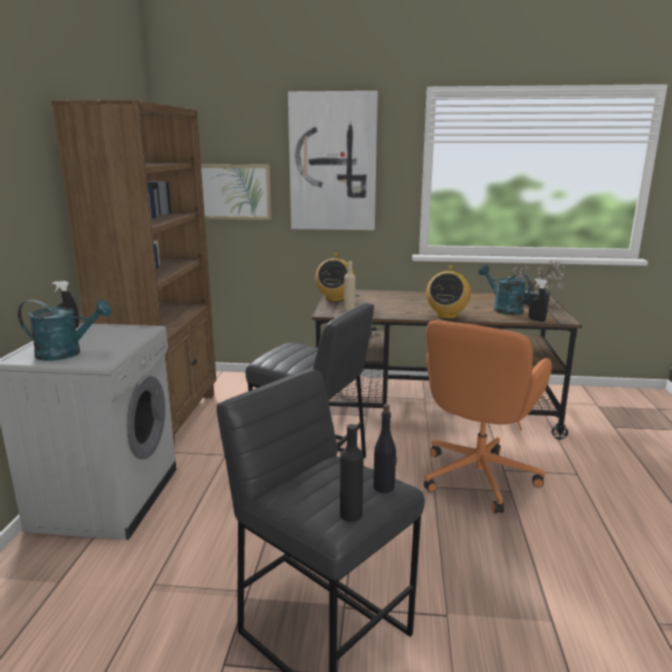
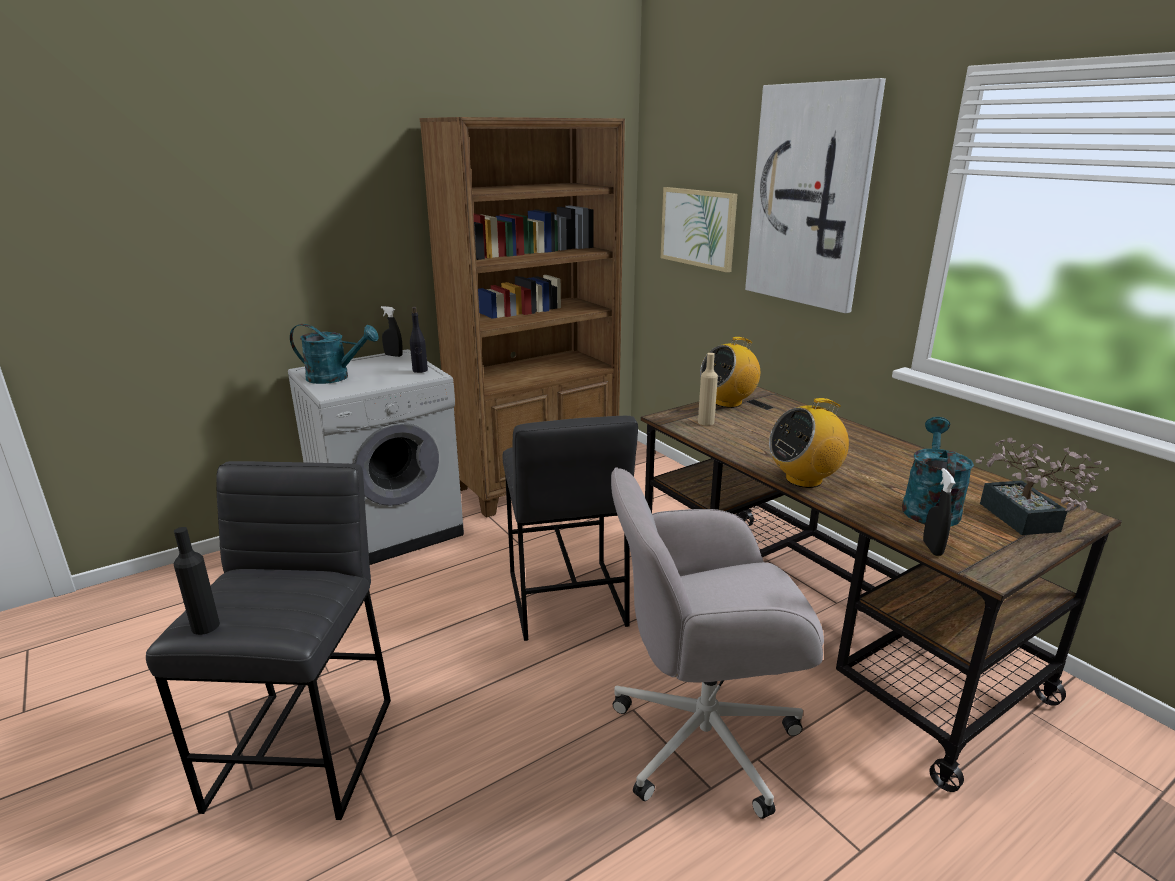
camera: 50 degrees right, 5 degrees up
(67, 353) = (335, 377): turquoise watering can -> turquoise watering can turned 45 degrees counterclockwise
(384, 487) = (274, 624): black bottle -> black bottle (420, 370)
(477, 478) = (701, 741): orange office chair -> grey office chair

